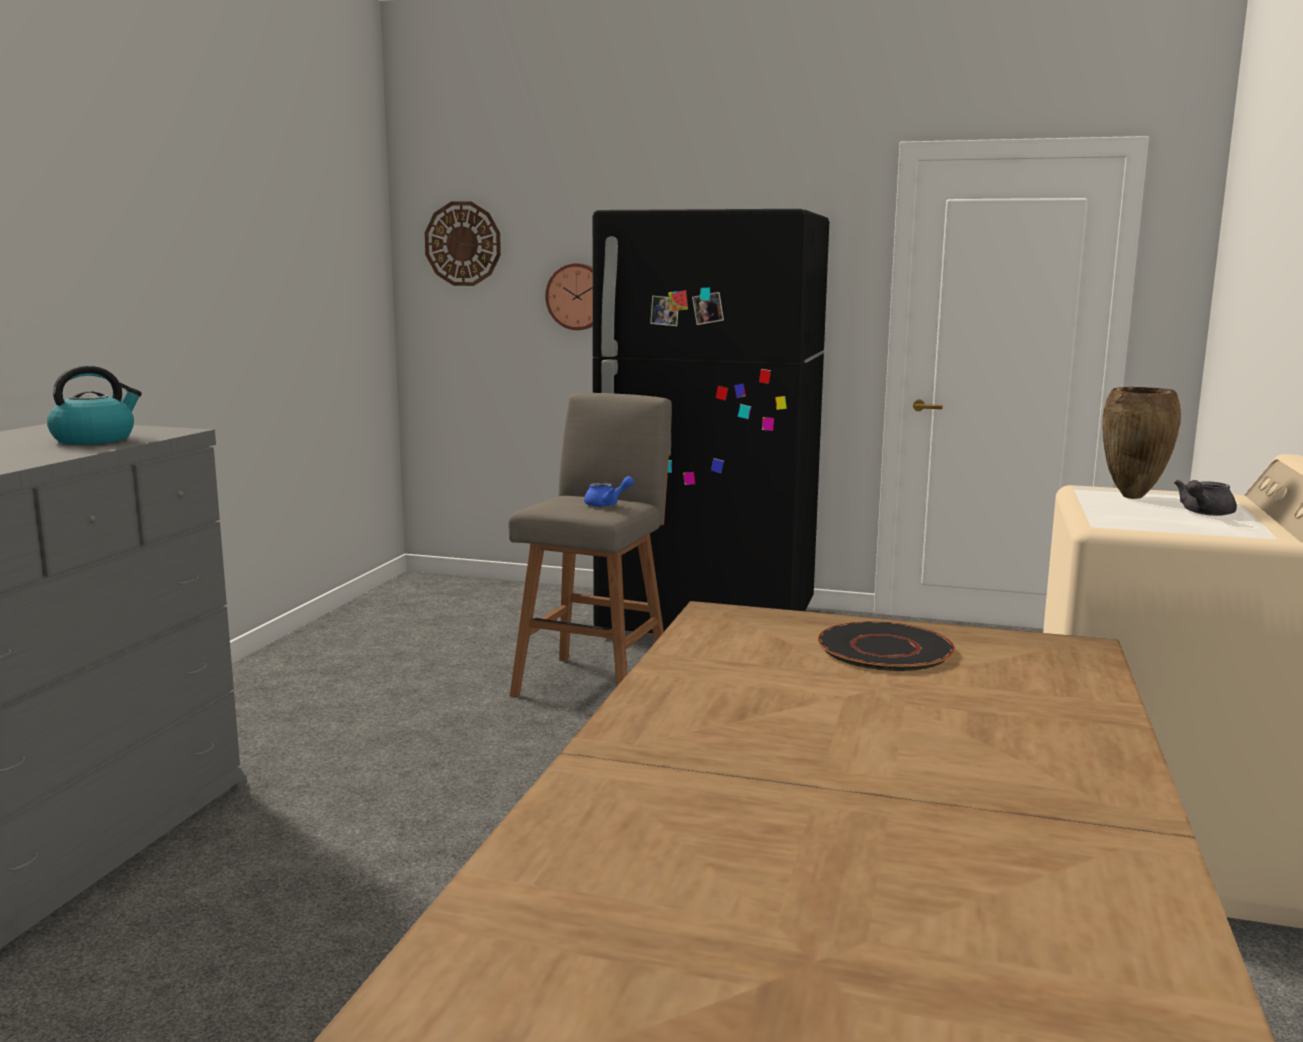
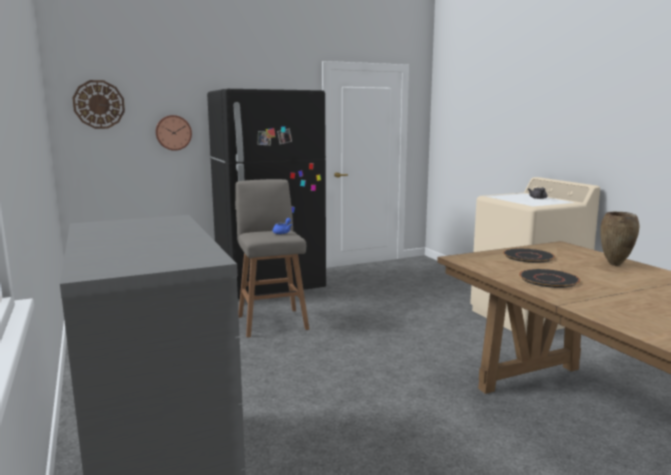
camera: 40 degrees left, 0 degrees up
(95, 439) = (160, 227): kettle -> none
(743, 703) = (549, 279): none -> black plate
(1132, 497) = (508, 196): brown vase -> brown vase (615, 265)

